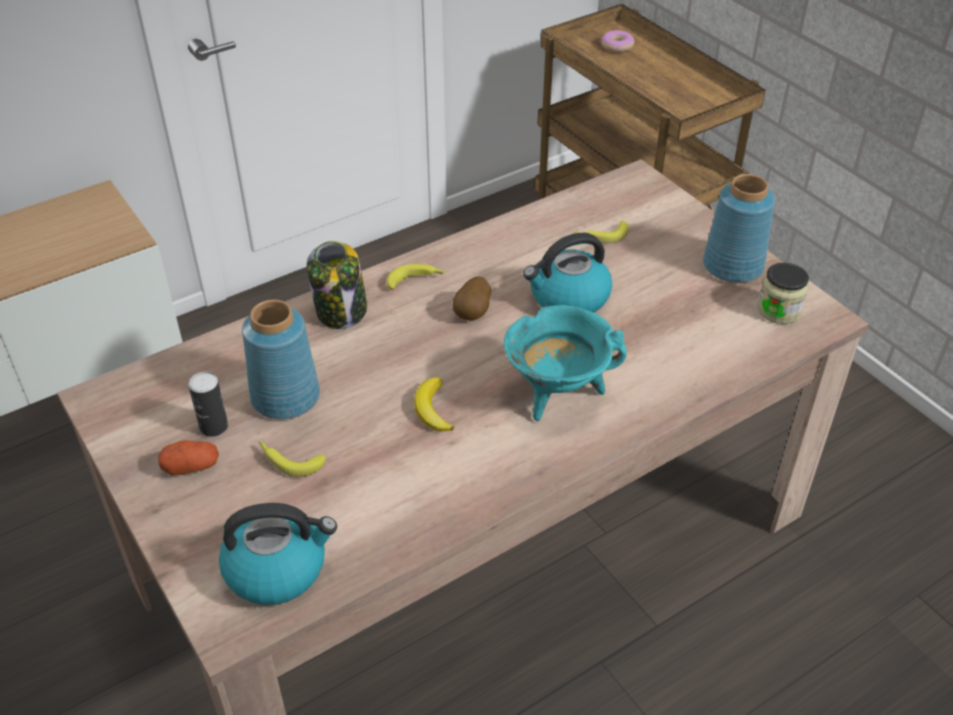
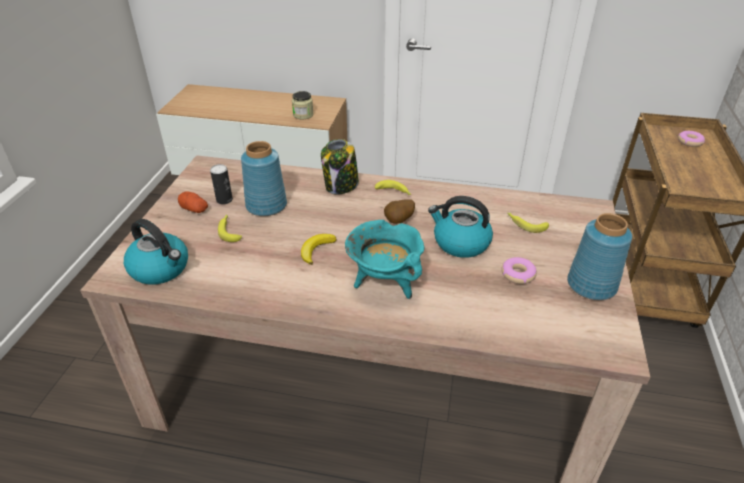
camera: 45 degrees right, 5 degrees down
(662, 297) = (518, 274): none -> donut
(778, 310) = (588, 327): jar -> jar (303, 115)

